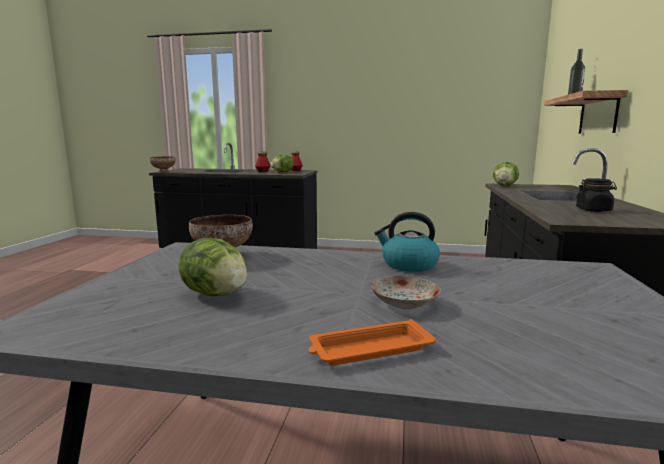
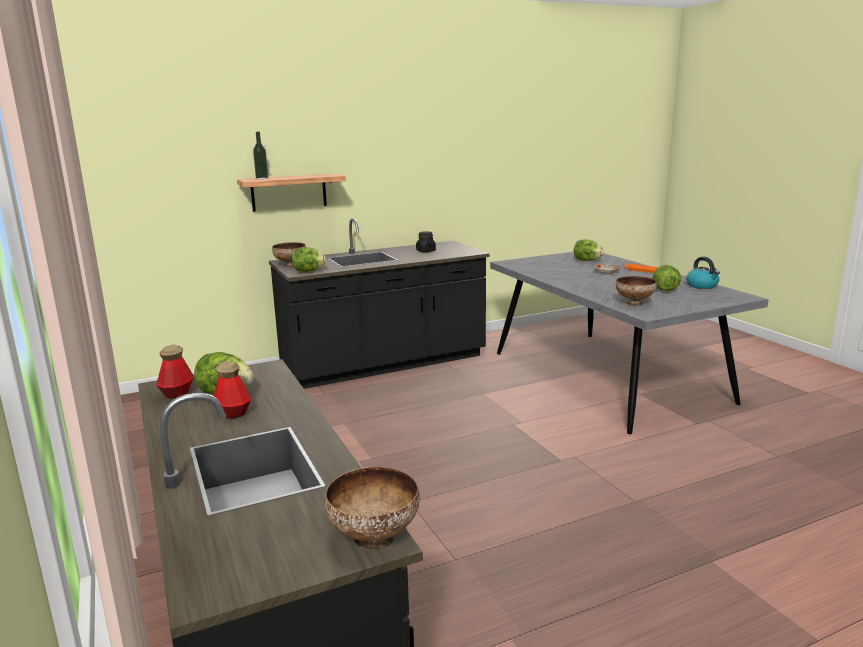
camera: 125 degrees left, 5 degrees up
(408, 265) = (563, 279): kettle -> kettle (702, 286)
(539, 185) = (290, 265): none -> bowl
(575, 336) = (586, 260): none -> lettuce

